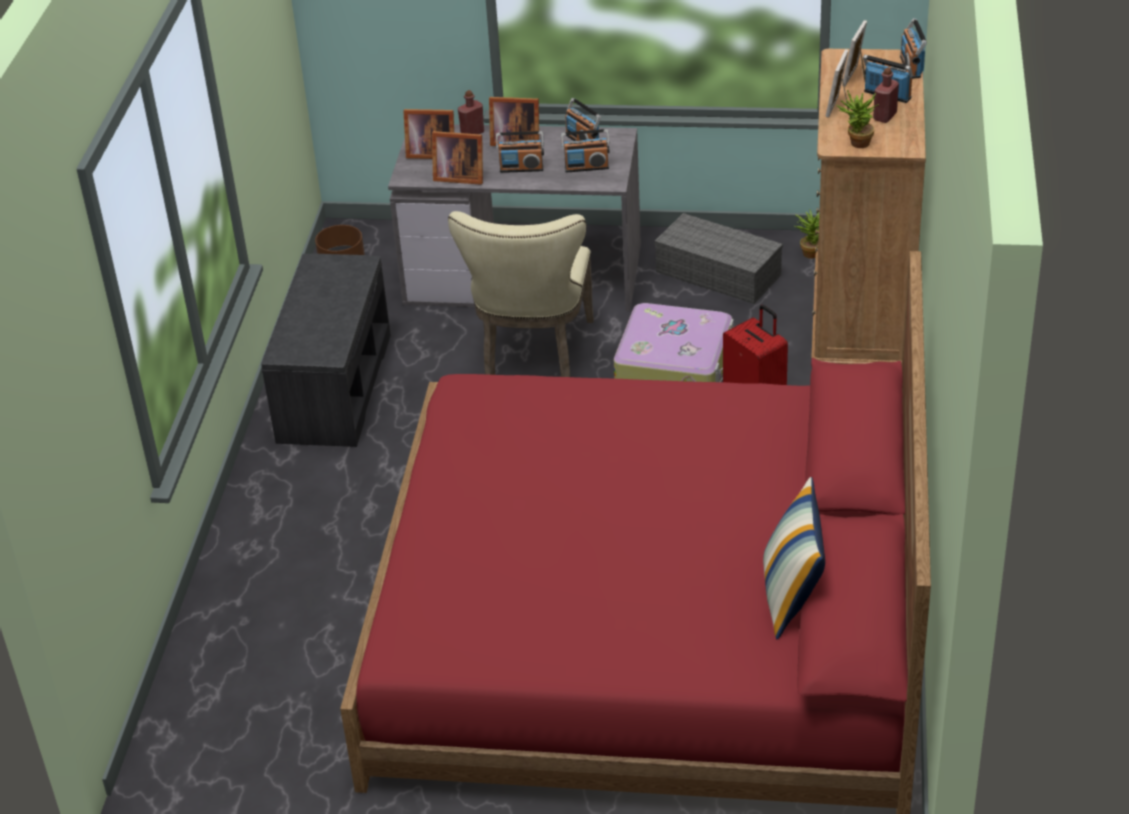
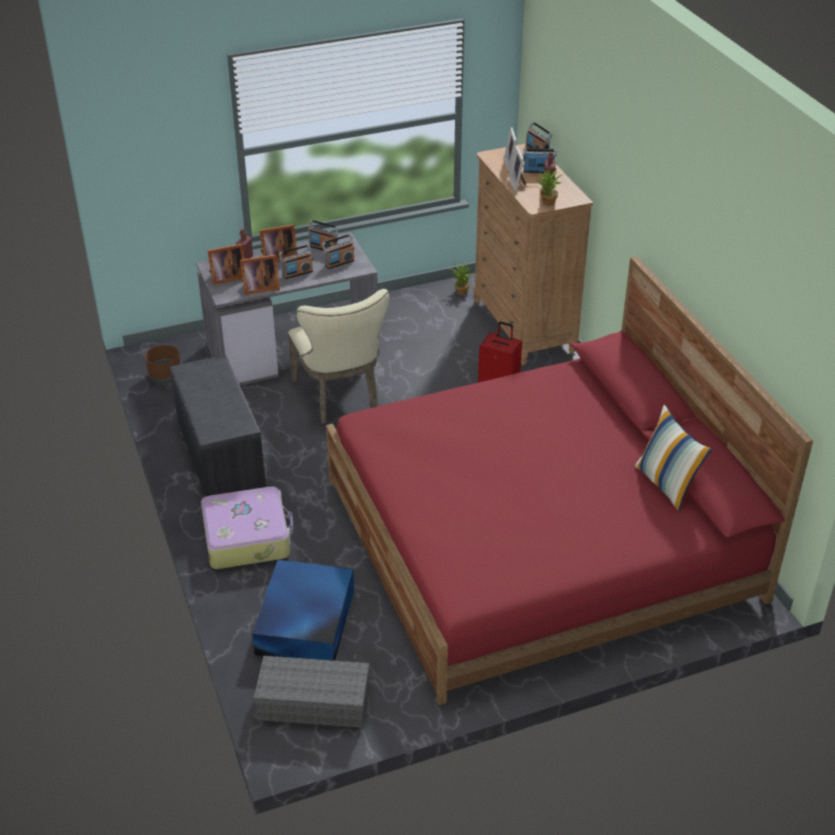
camera: 30 degrees left, 0 degrees up
(276, 631) = (304, 622): none -> blue storage box
(676, 366) = (433, 379): suitcase -> suitcase (247, 537)
(720, 273) = (416, 316): grey storage box -> grey storage box (315, 702)

